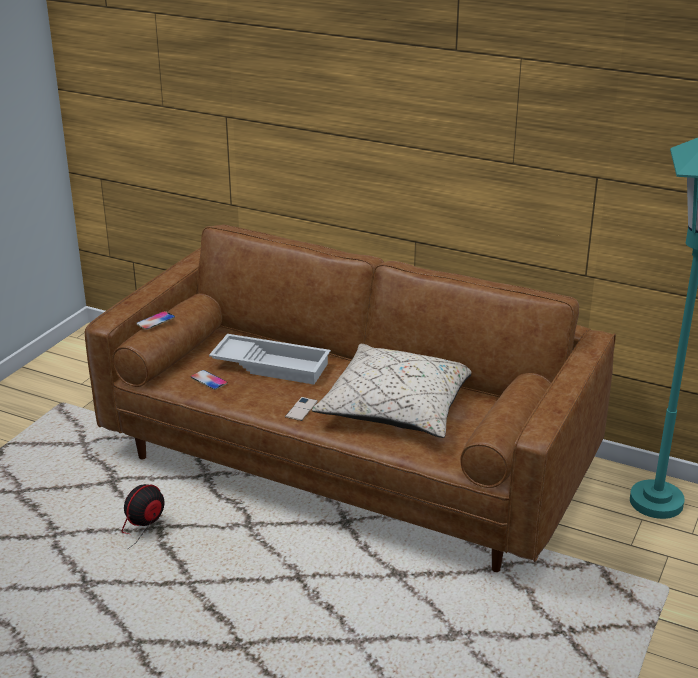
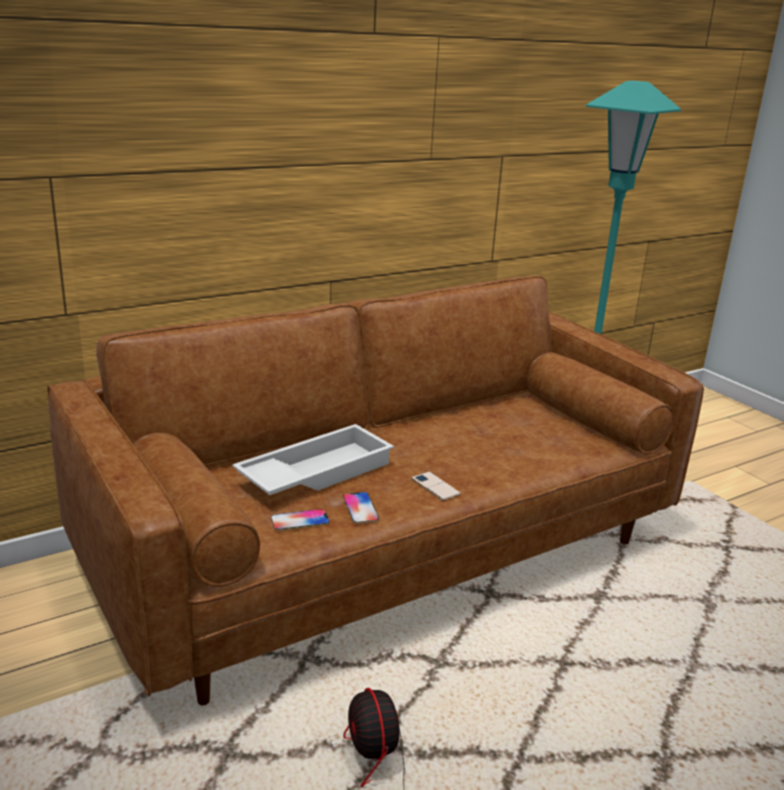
camera: 60 degrees left, 5 degrees down
(155, 321) = (190, 479): phone -> phone (360, 508)
(397, 407) = (481, 440): beige pillow -> none

